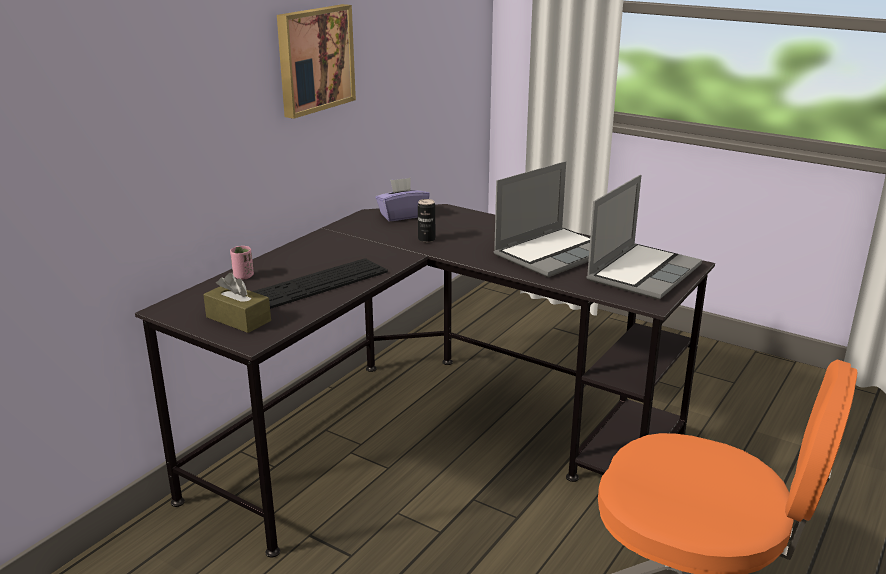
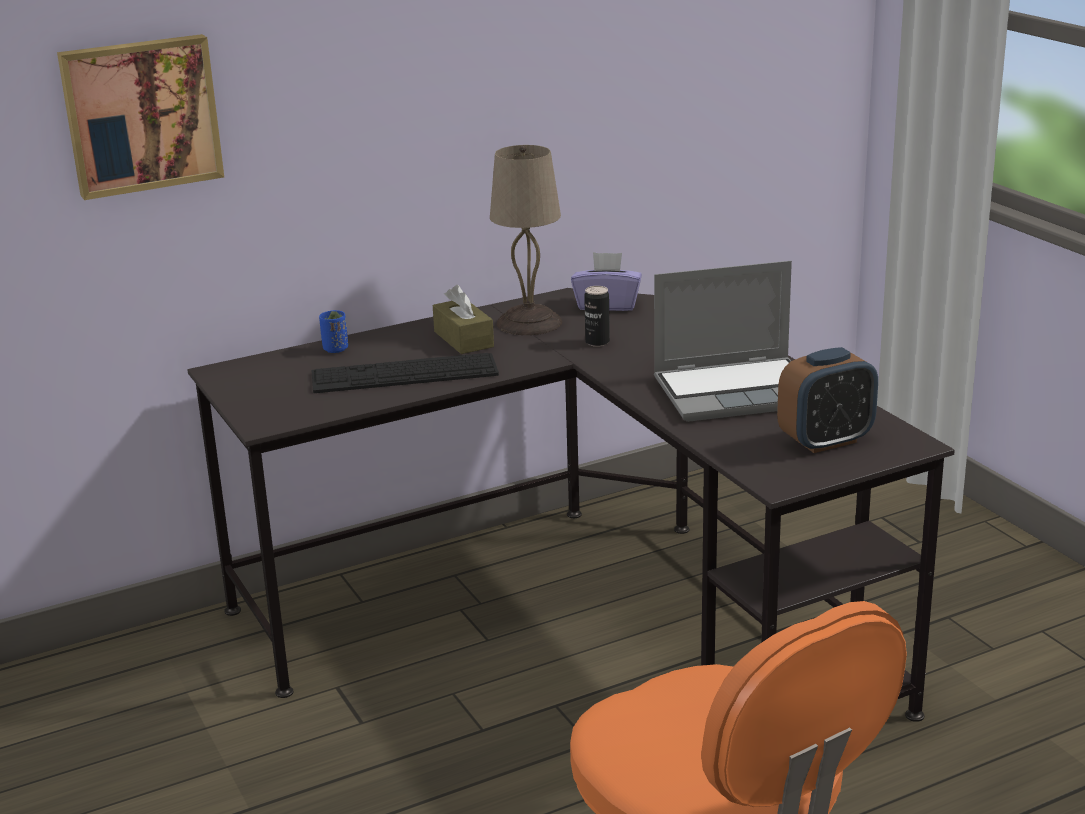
camera: 30 degrees right, 0 degrees up
(238, 319) = (277, 397): brown tissue box -> brown tissue box (463, 339)
(243, 276) = (335, 349): pink cup -> blue cup
(314, 59) = (492, 79): picture -> picture (141, 115)
(365, 235) = (530, 323): none -> beige table lamp
(643, 272) = (826, 441): laptop -> alarm clock

